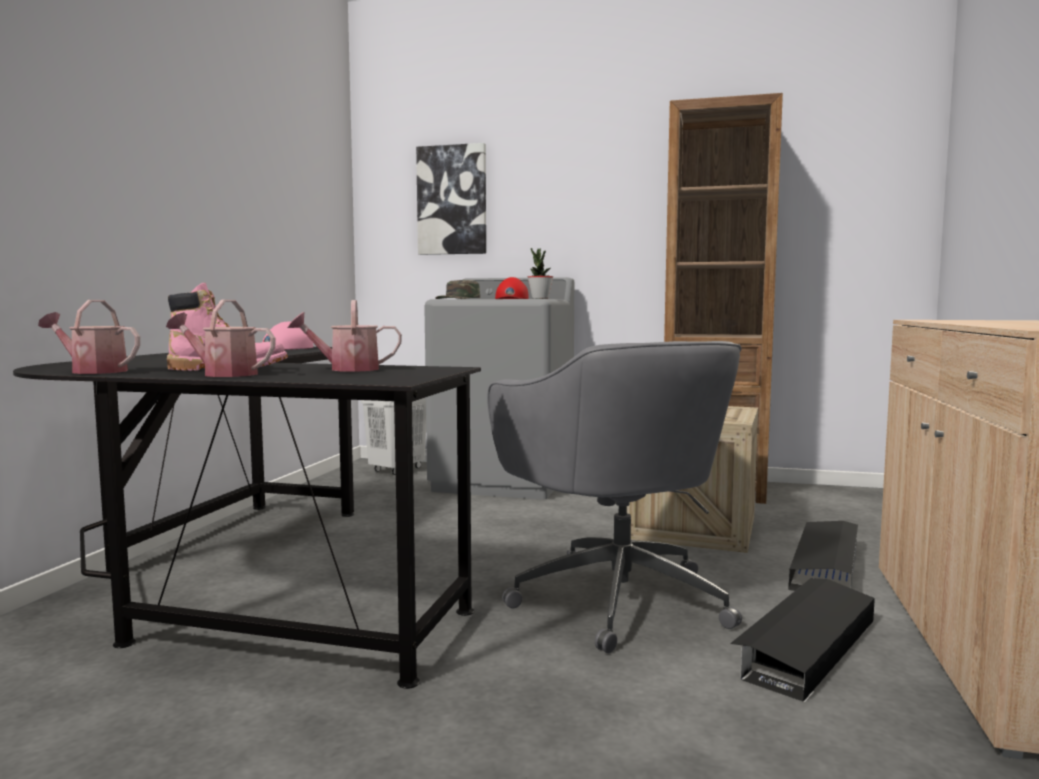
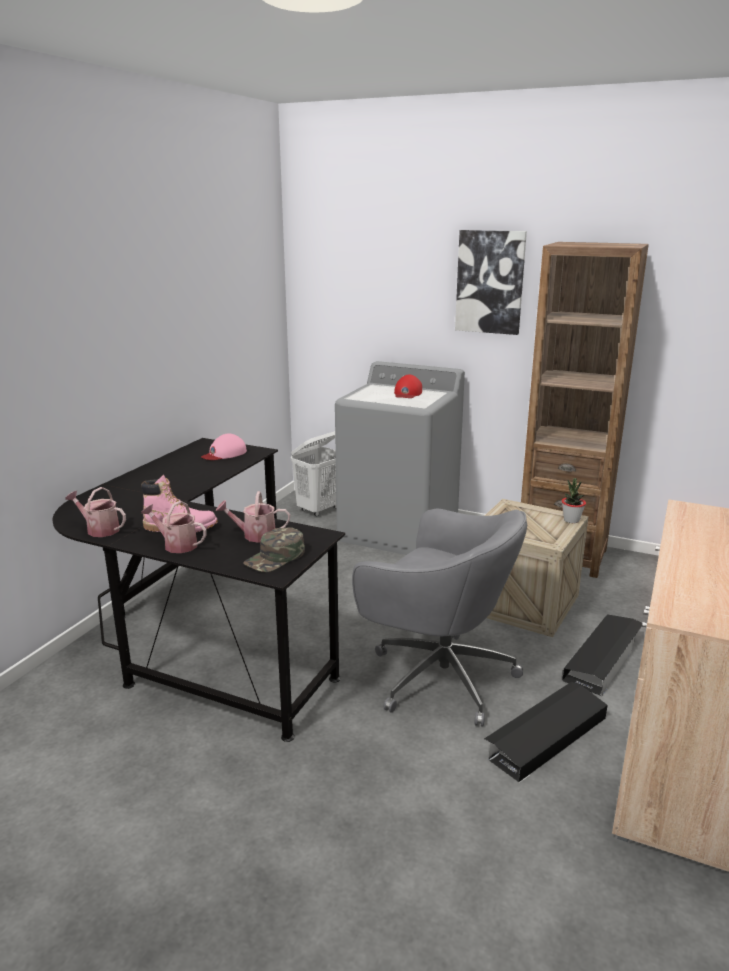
camera: 10 degrees right, 15 degrees up
(452, 200) = (366, 292): picture -> picture (490, 282)
(459, 299) = (363, 394): green cap -> green cap (275, 558)
(540, 298) = (427, 401): potted plant -> potted plant (571, 520)
(616, 598) = (438, 676): grey office chair -> grey office chair turned 45 degrees counterclockwise

